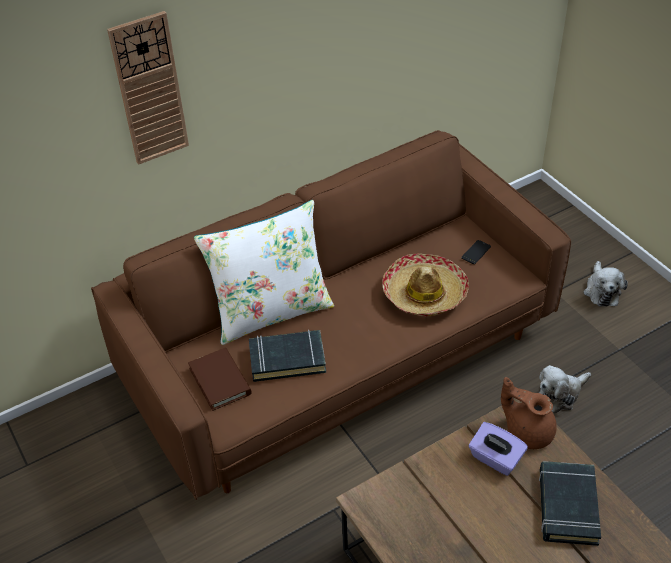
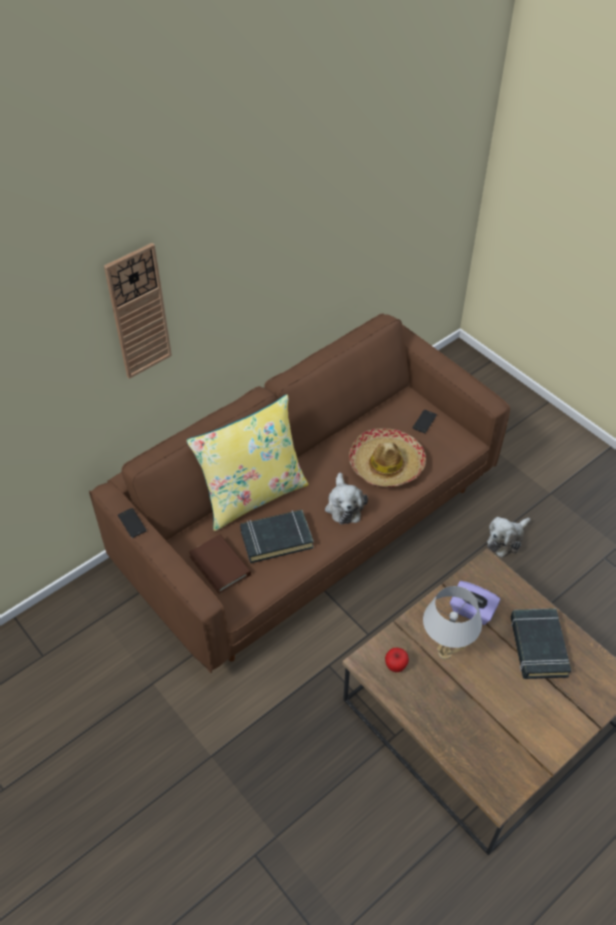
camera: 10 degrees left, 5 degrees up
(127, 323) = (132, 523): none -> phone
(271, 311) = (252, 495): white pillow -> yellow pillow
(395, 510) = (395, 666): none -> apple
(455, 502) = (444, 653): none -> white table lamp
(527, 431) = (495, 583): brown teapot -> none
(601, 291) = (527, 440): plush toy -> plush toy (344, 505)

